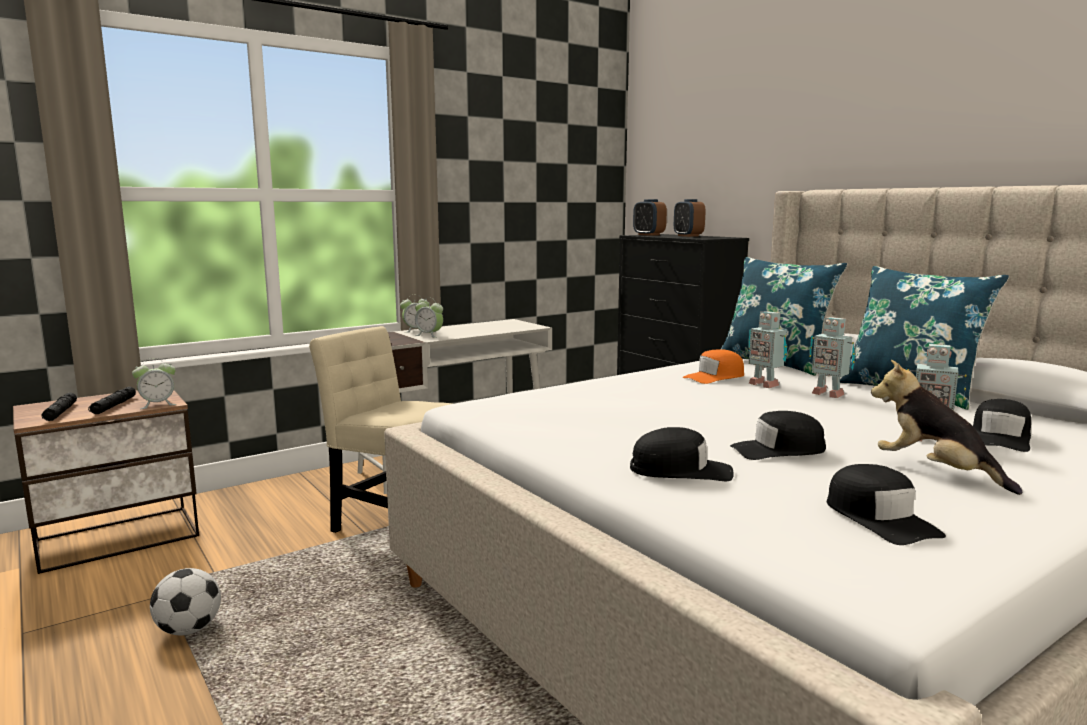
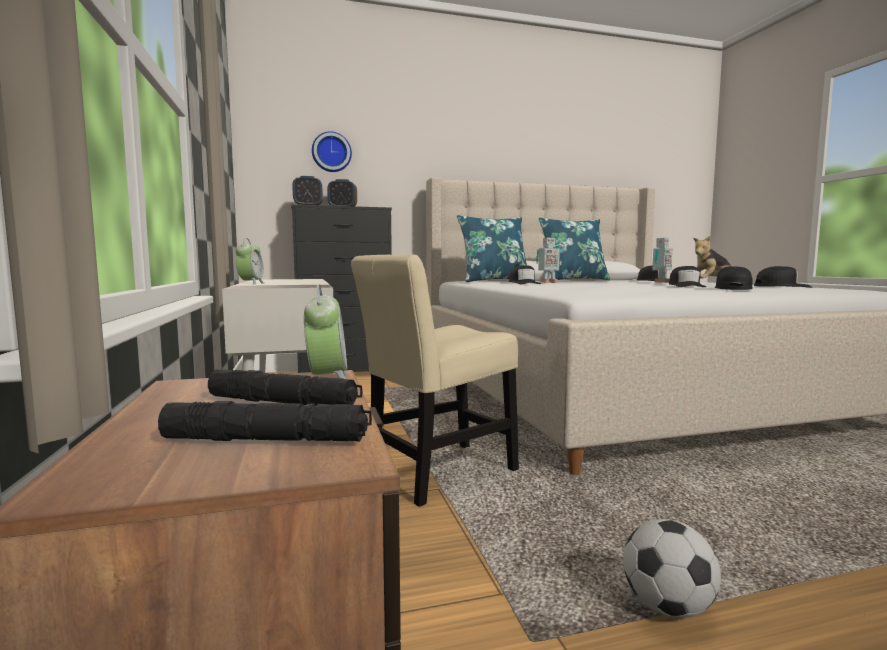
camera: 70 degrees left, 5 degrees down
(429, 335) = (292, 283): alarm clock -> none
(703, 161) = (331, 152): none -> wall clock
(715, 377) = (524, 283): orange cap -> black cap
(828, 394) = (574, 282): toy robot -> none

